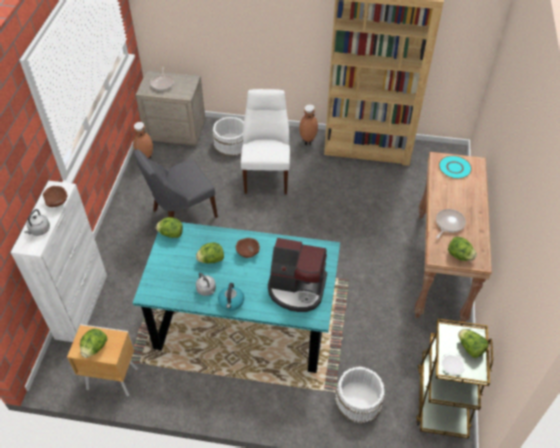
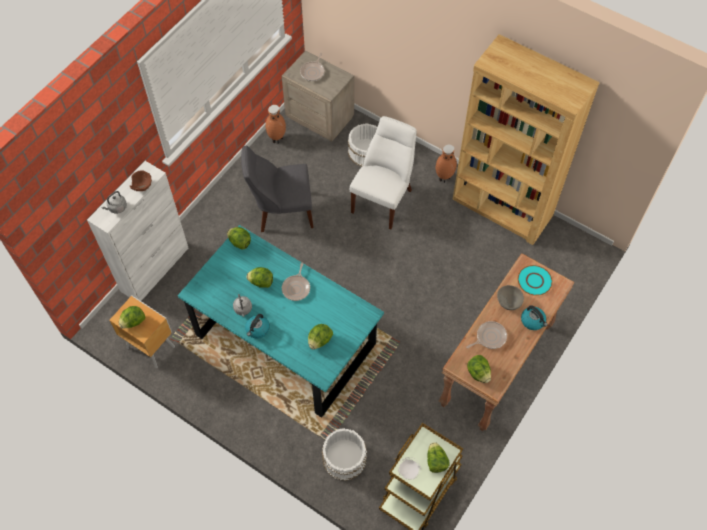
camera: 25 degrees right, 10 degrees up
(248, 252) = (296, 288): brown bowl -> frying pan
(297, 288) = (319, 340): coffee machine -> lettuce
(445, 191) = (509, 302): none -> grey bowl
(475, 198) = (533, 321): none -> kettle

